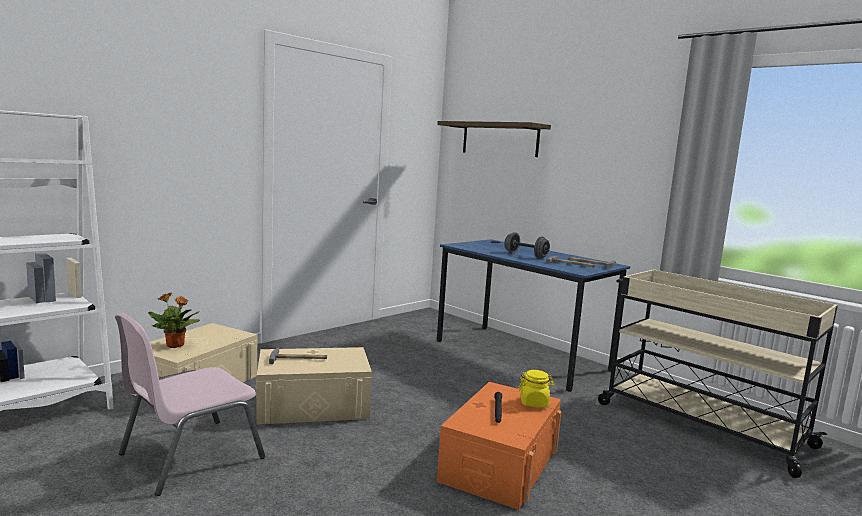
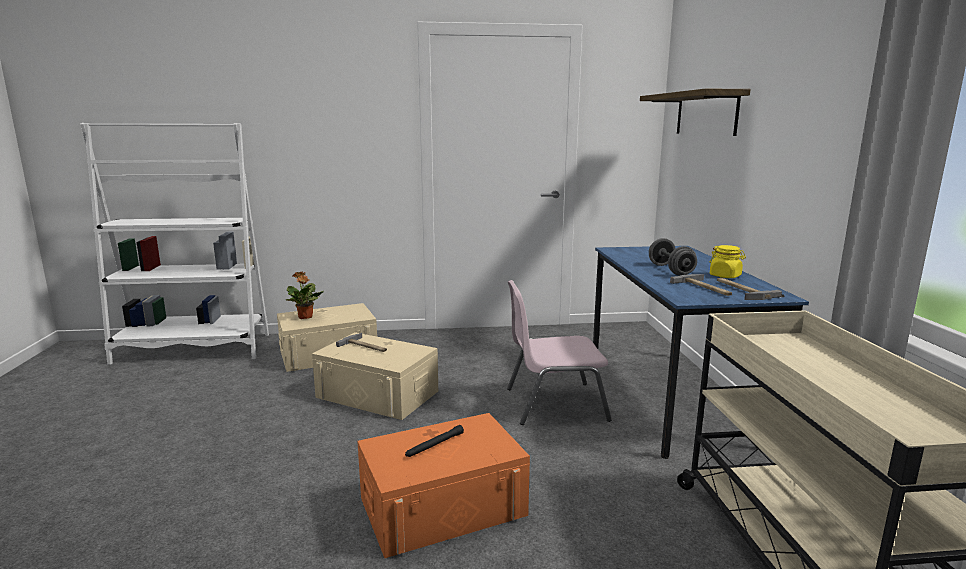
camera: 40 degrees right, 5 degrees up
(189, 456) = (240, 408): pink chair -> pink chair (553, 403)
(534, 403) = (488, 450): yellow jar -> yellow jar (725, 276)

